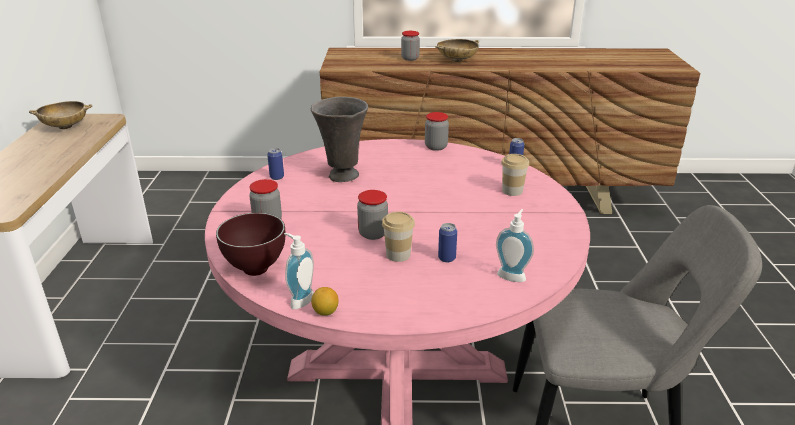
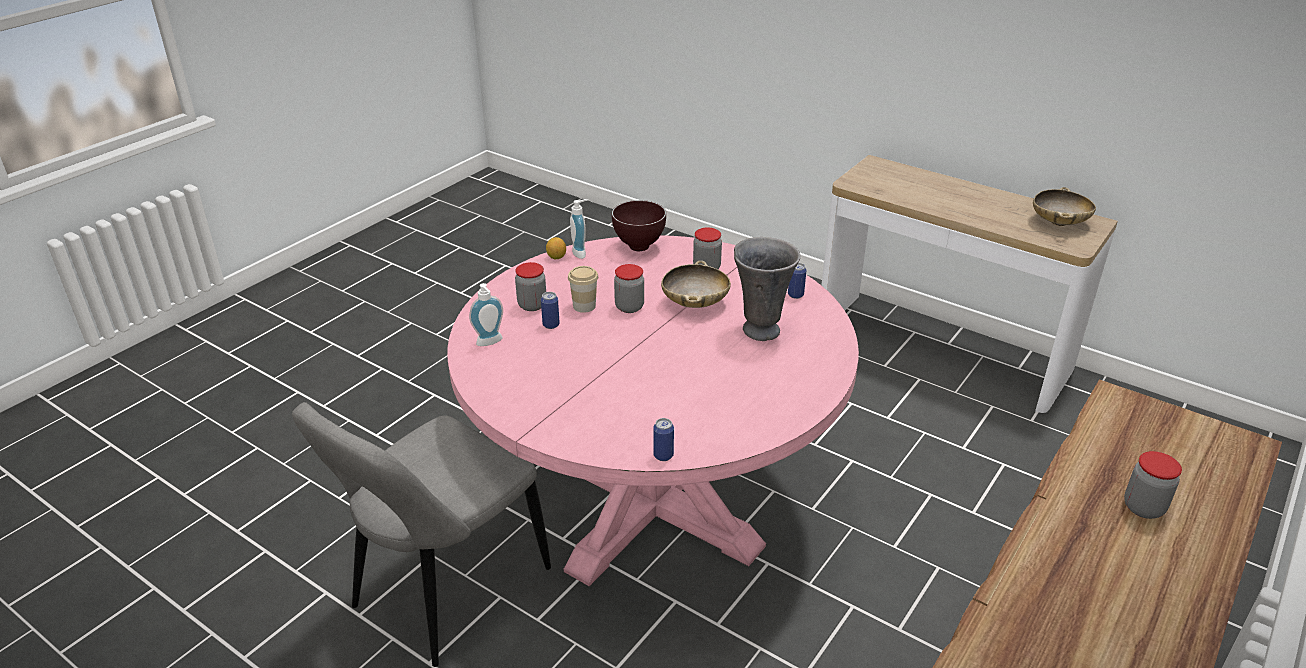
camera: 125 degrees right, 5 degrees up
(436, 147) = (780, 423): jar -> jar (532, 305)
(456, 60) = (1101, 566): beige bowl -> beige bowl (695, 303)
(512, 191) = (611, 419): cup -> none

